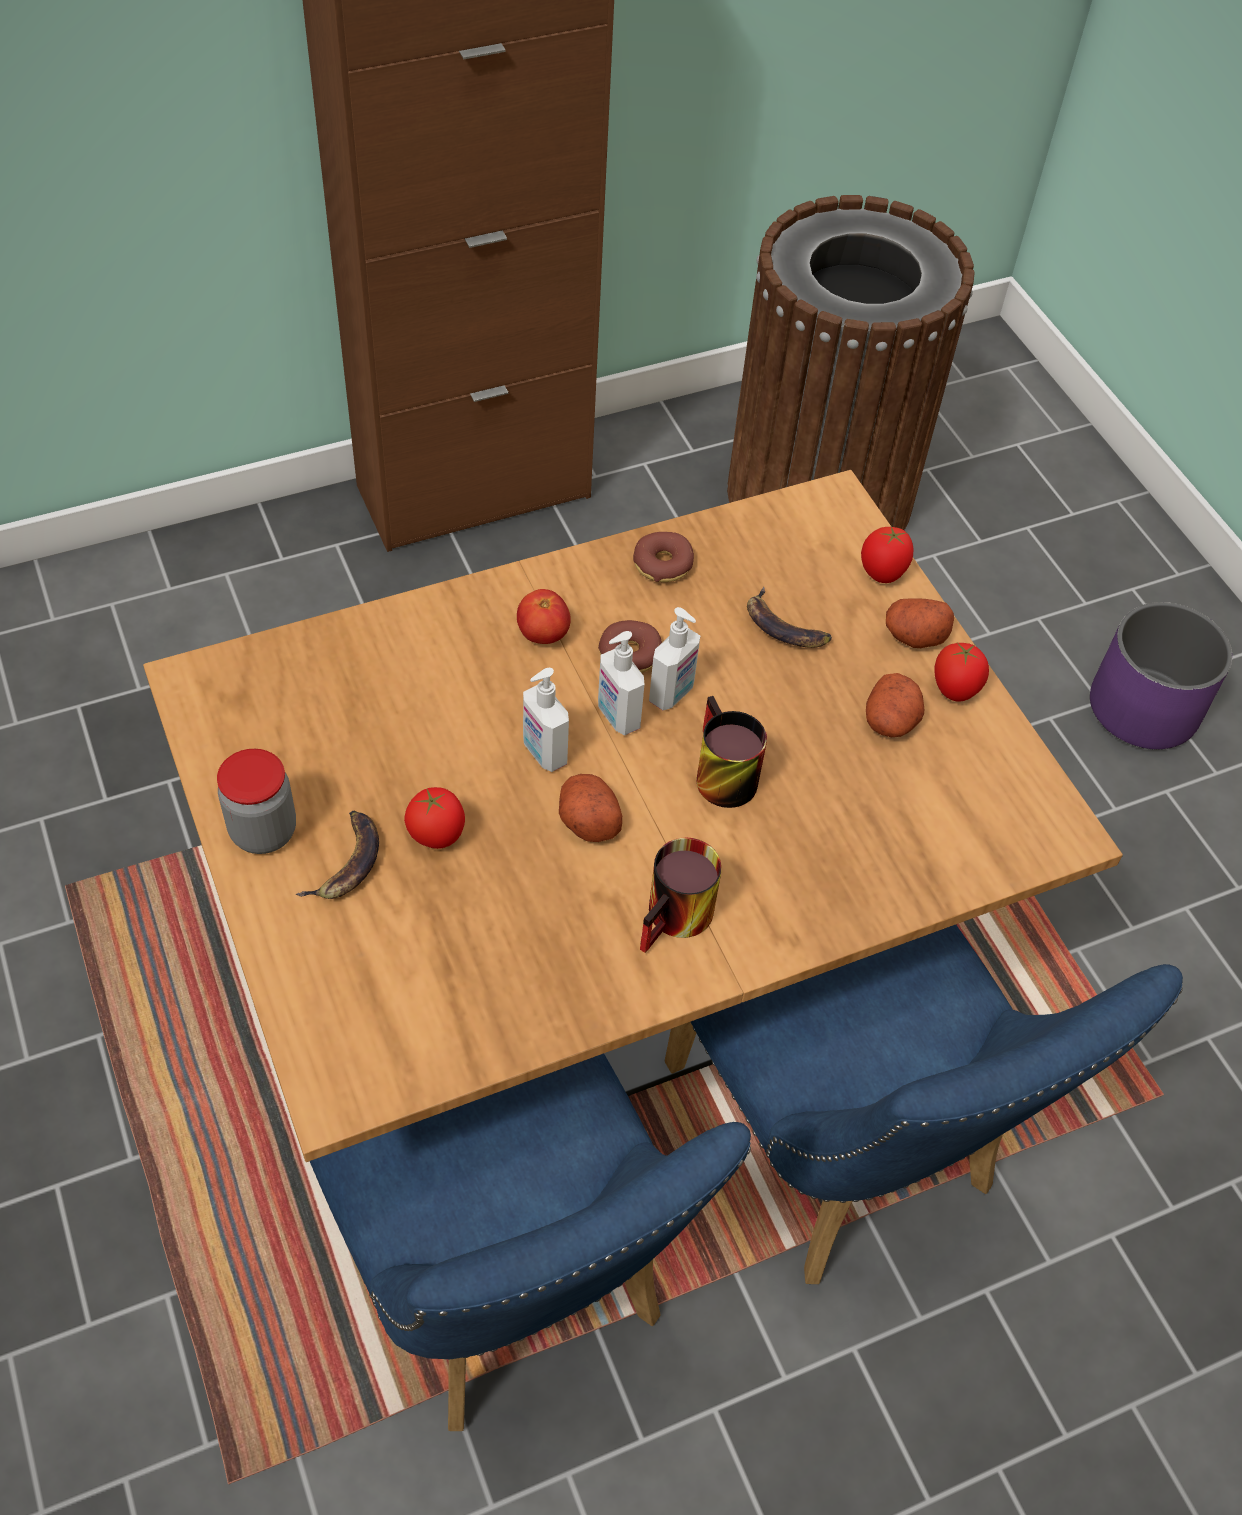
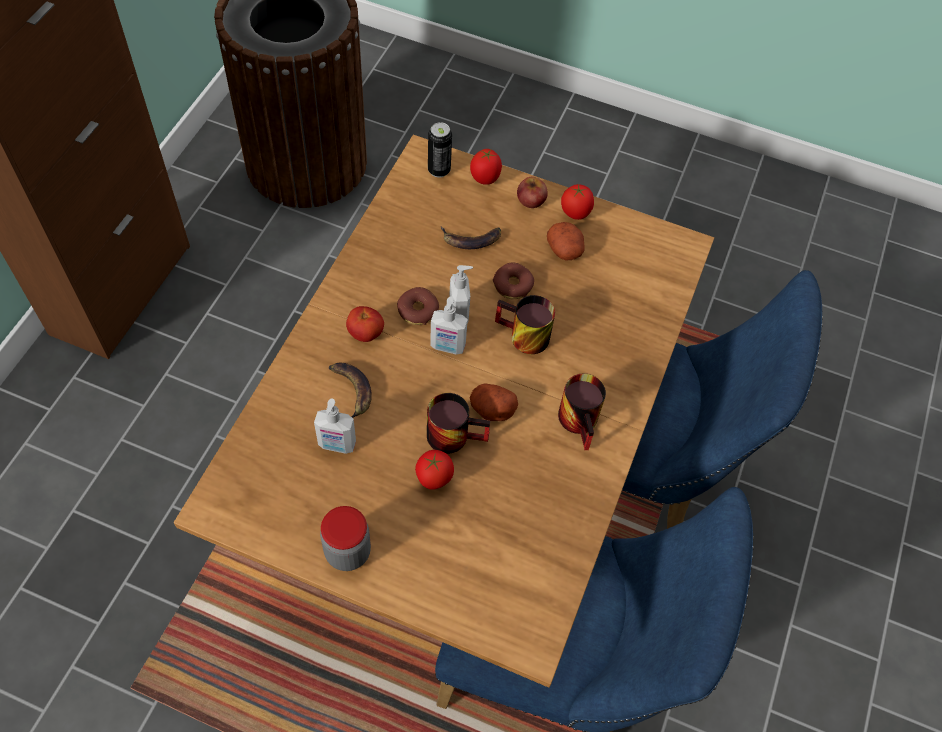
camera: 45 degrees left, 5 degrees up
(346, 861) = (406, 529): banana -> banana (350, 391)
(516, 810) = (455, 433): none -> mug
(543, 753) = (434, 394): soap dispenser -> soap dispenser (337, 445)
(662, 564) = (381, 251): donut -> donut (513, 285)
(835, 527) = (439, 170): none -> can
(914, 636) = (531, 200): potato -> apple
(1143, 710) = (552, 165): purple planter -> none

